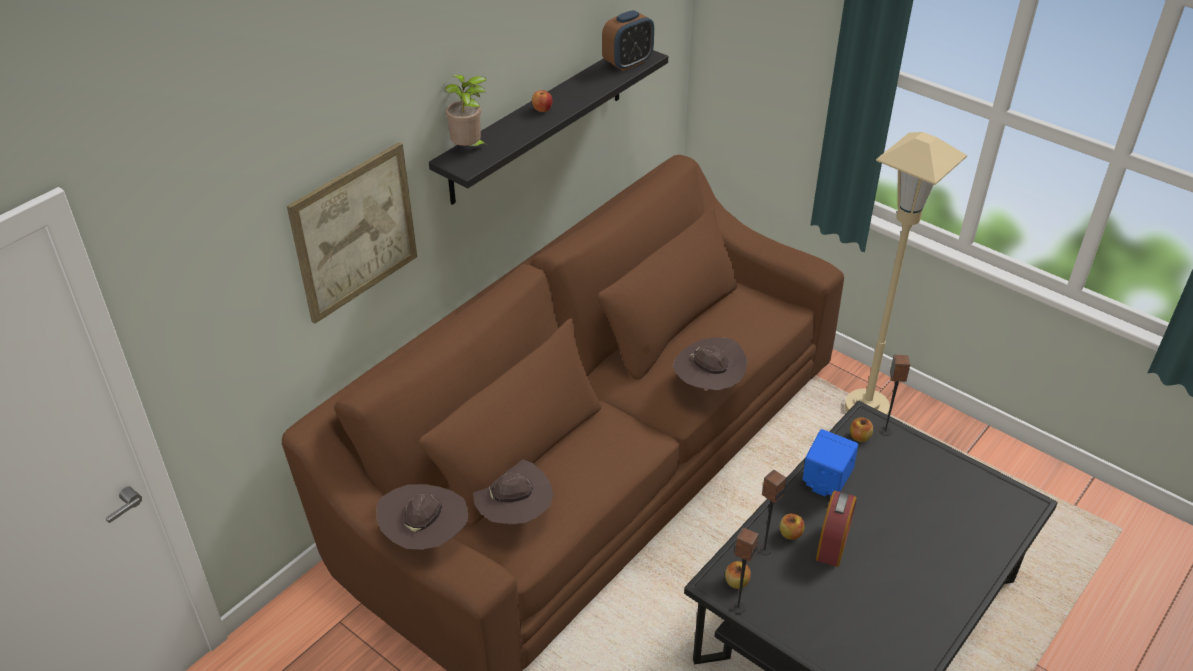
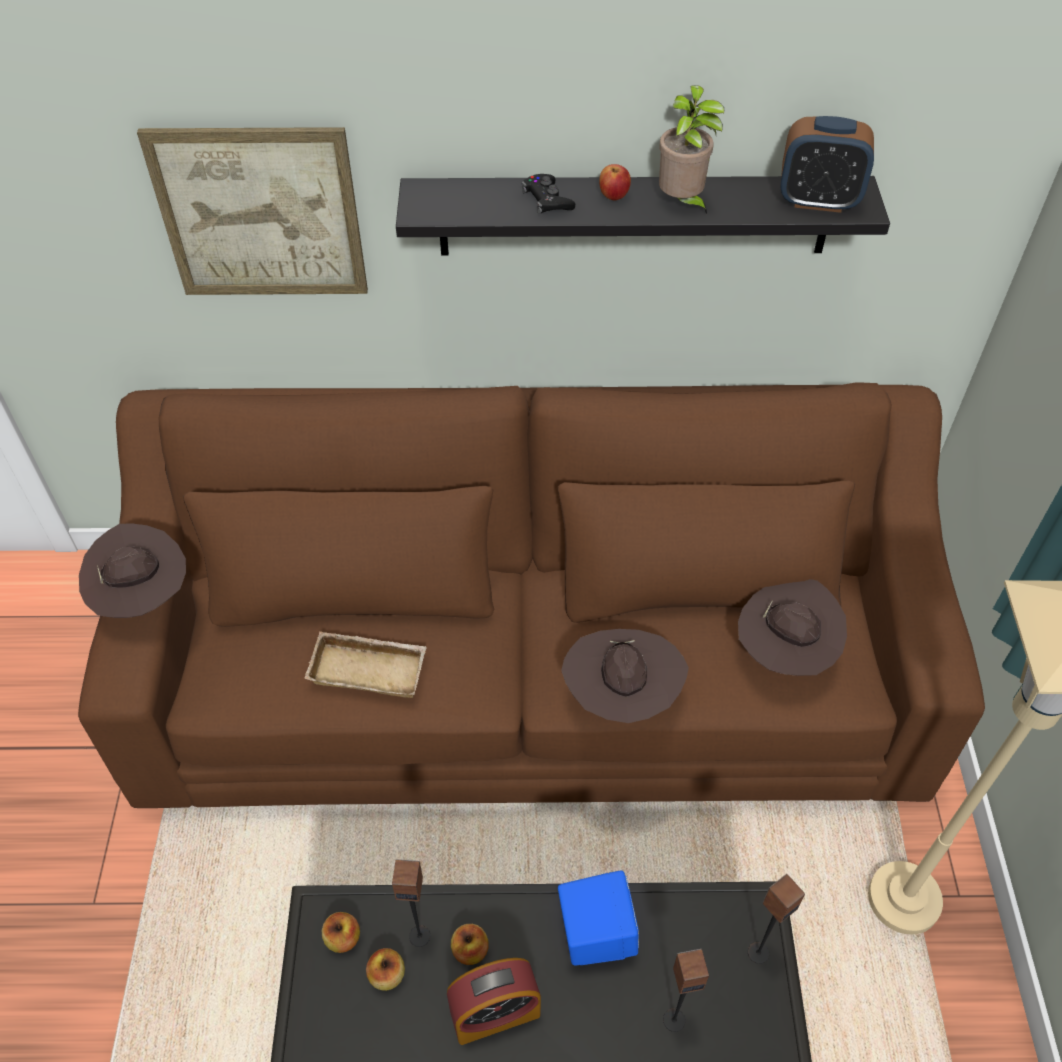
camera: 50 degrees right, 10 degrees up
(469, 149) = (460, 190): potted plant -> potted plant (682, 203)
(514, 513) = (255, 649): brown hat -> brown hat (785, 652)
(516, 128) = (547, 200): none -> black game controller
(586, 469) = (370, 668): none -> beige tray
(737, 607) = (302, 965): speaker -> speaker (674, 1019)
(859, 437) = (716, 927): apple -> apple (387, 975)

